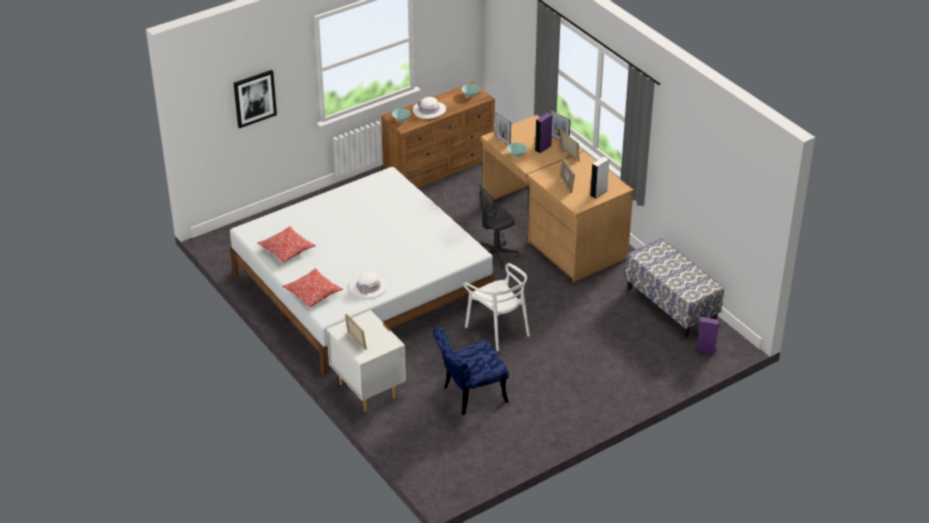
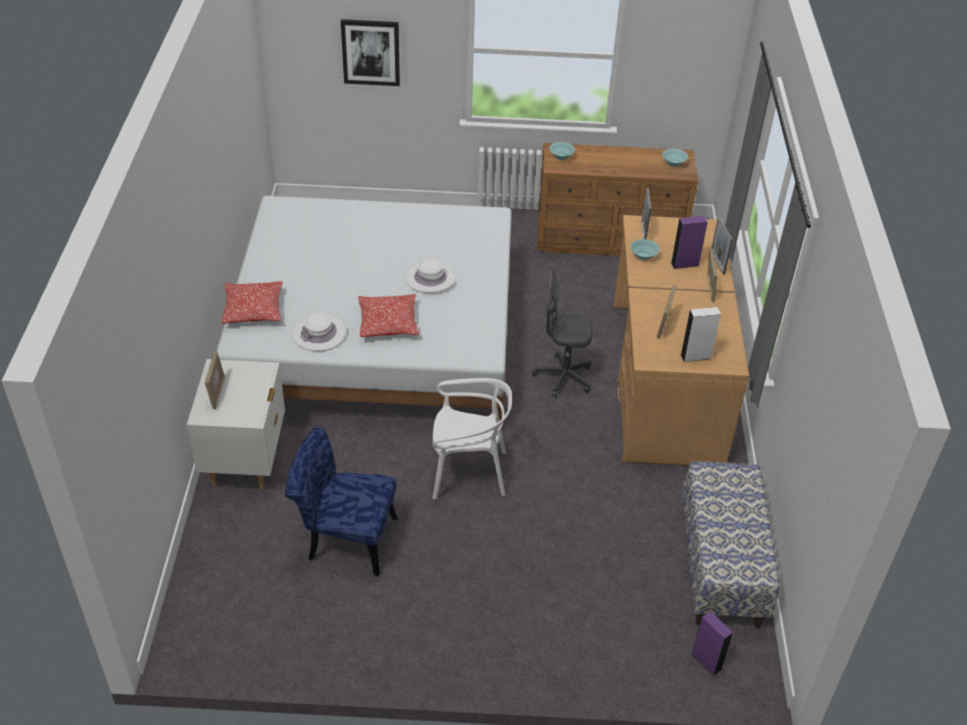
camera: 35 degrees right, 5 degrees up
(287, 250) = (288, 246): pillow -> pillow (388, 323)
(429, 110) = (604, 160): white hat -> white hat (430, 279)
(498, 330) = (468, 472): white chair -> white chair turned 90 degrees counterclockwise

